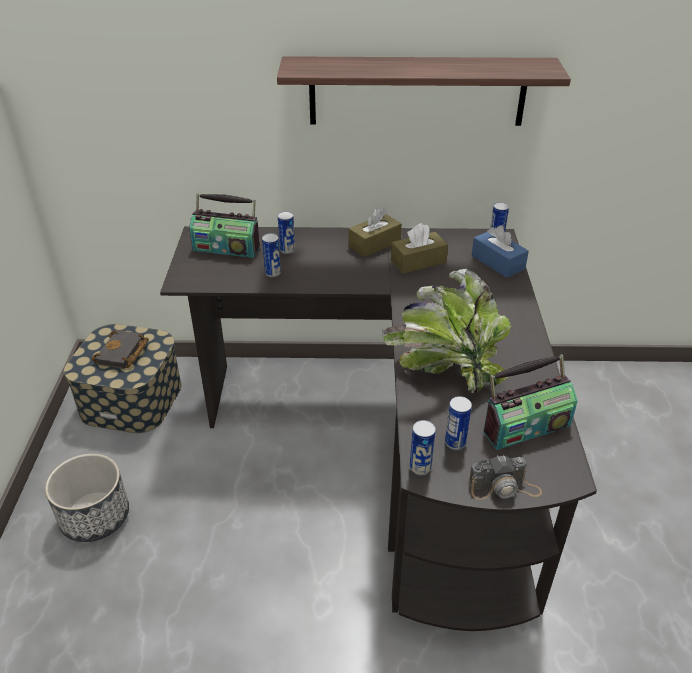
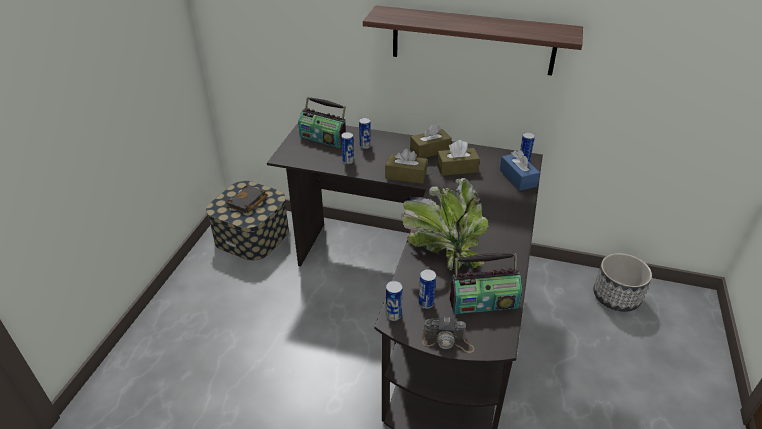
camera: 15 degrees right, 0 degrees up
(95, 516) = (203, 310): planter -> planter (616, 296)
(357, 280) = (406, 175): none -> brown tissue box

